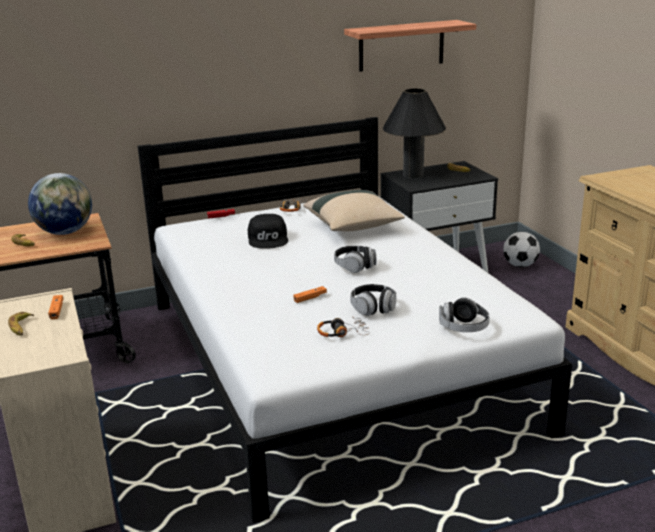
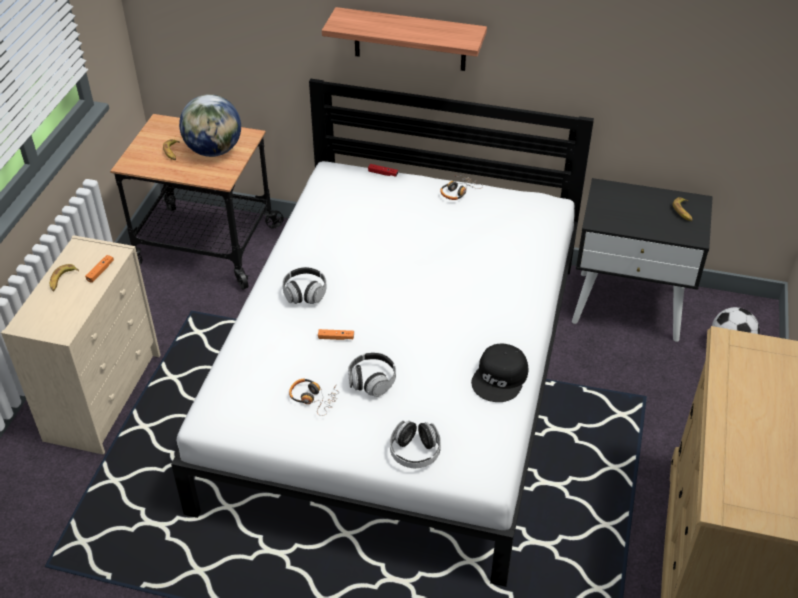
camera: 35 degrees right, 20 degrees up
(268, 239) = (389, 230): black cap -> black cap (500, 378)
(353, 226) = (482, 251): beige pillow -> none
(355, 266) = (418, 314): headphones -> headphones (305, 293)
(401, 45) = (648, 45): shelf -> shelf (410, 39)
(413, 175) = (621, 199): black table lamp -> none

